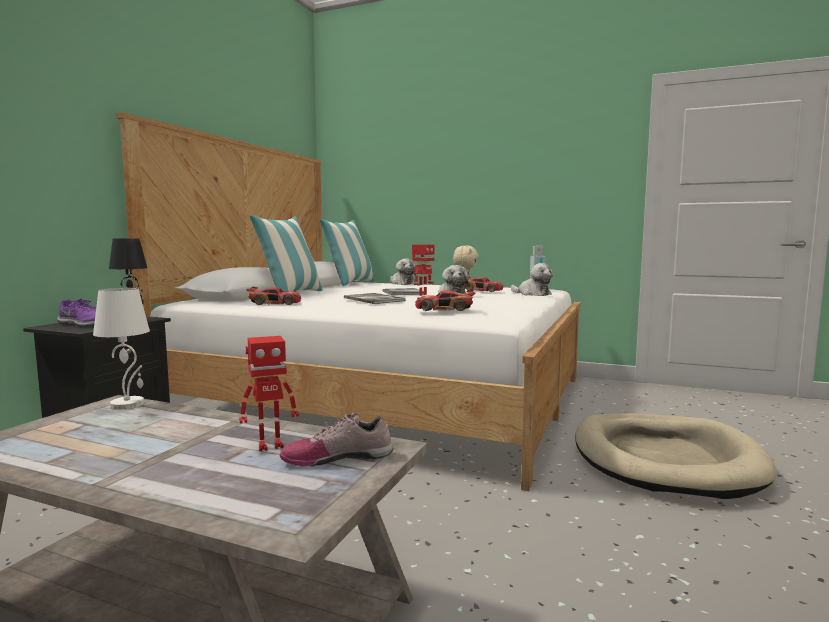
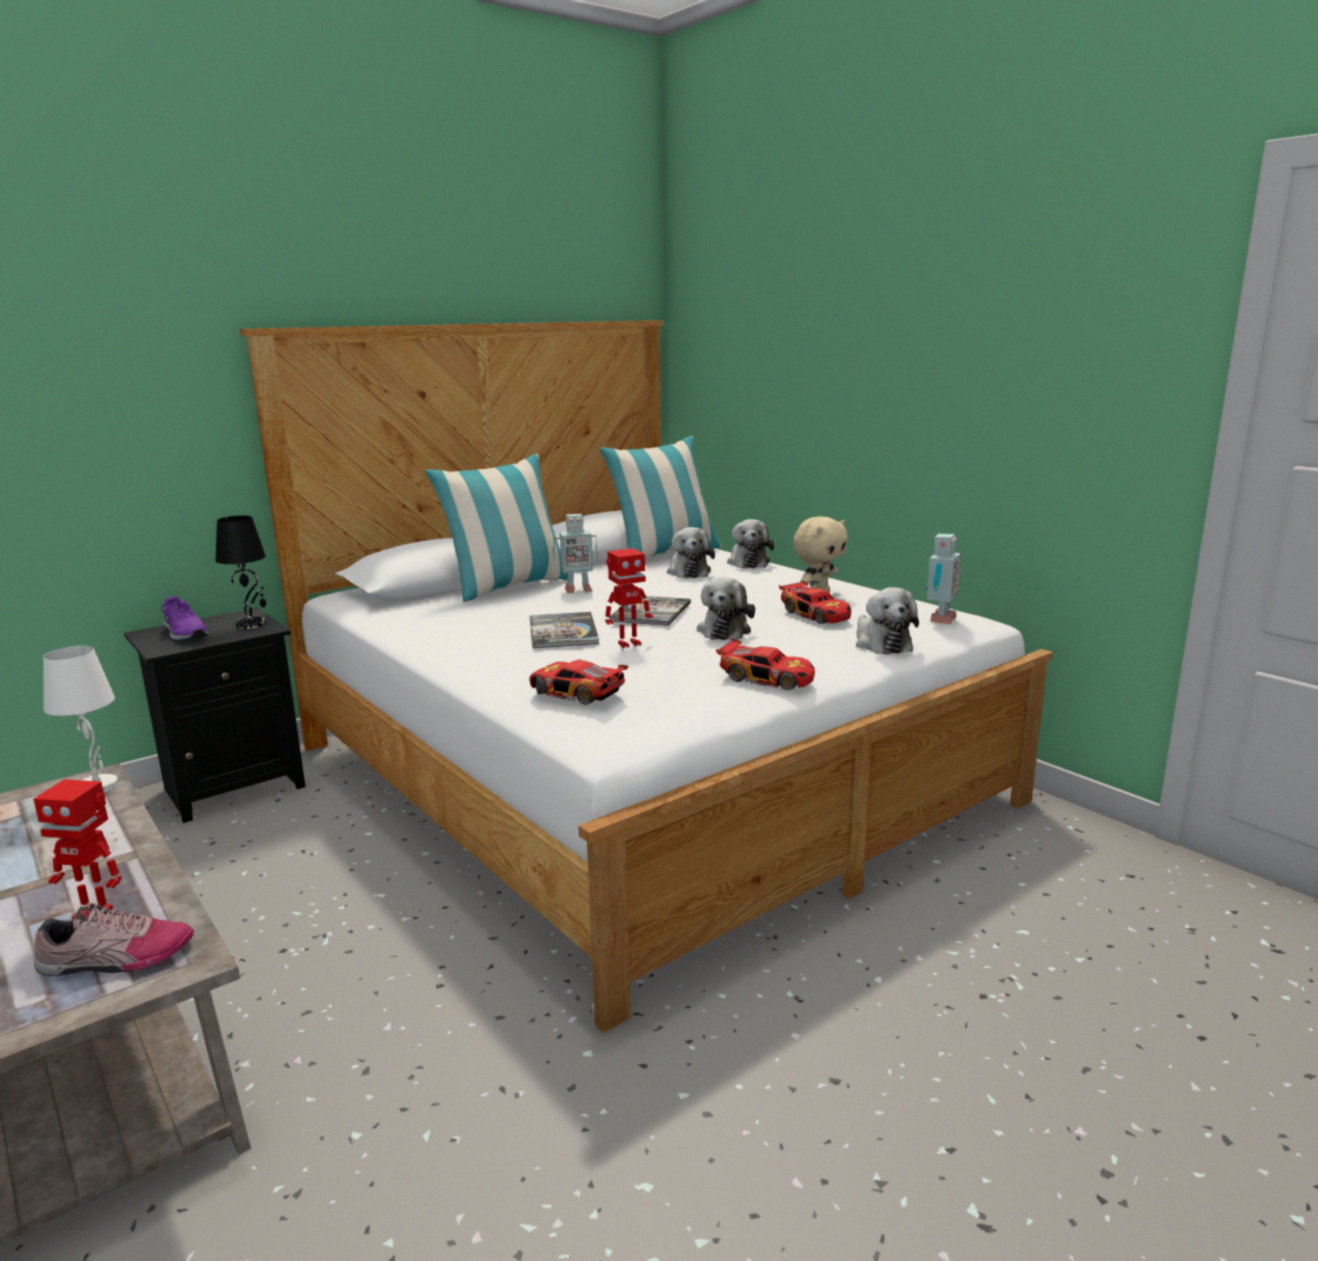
camera: 30 degrees right, 10 degrees up
(275, 303) = (428, 619): toy car -> toy car (767, 678)
(336, 292) = (577, 590): none -> toy robot
(338, 457) = (115, 959): shoe -> shoe turned 150 degrees clockwise
(380, 286) = (688, 571): none -> plush toy
(665, 460) = (921, 1051): beige dog bed -> none

